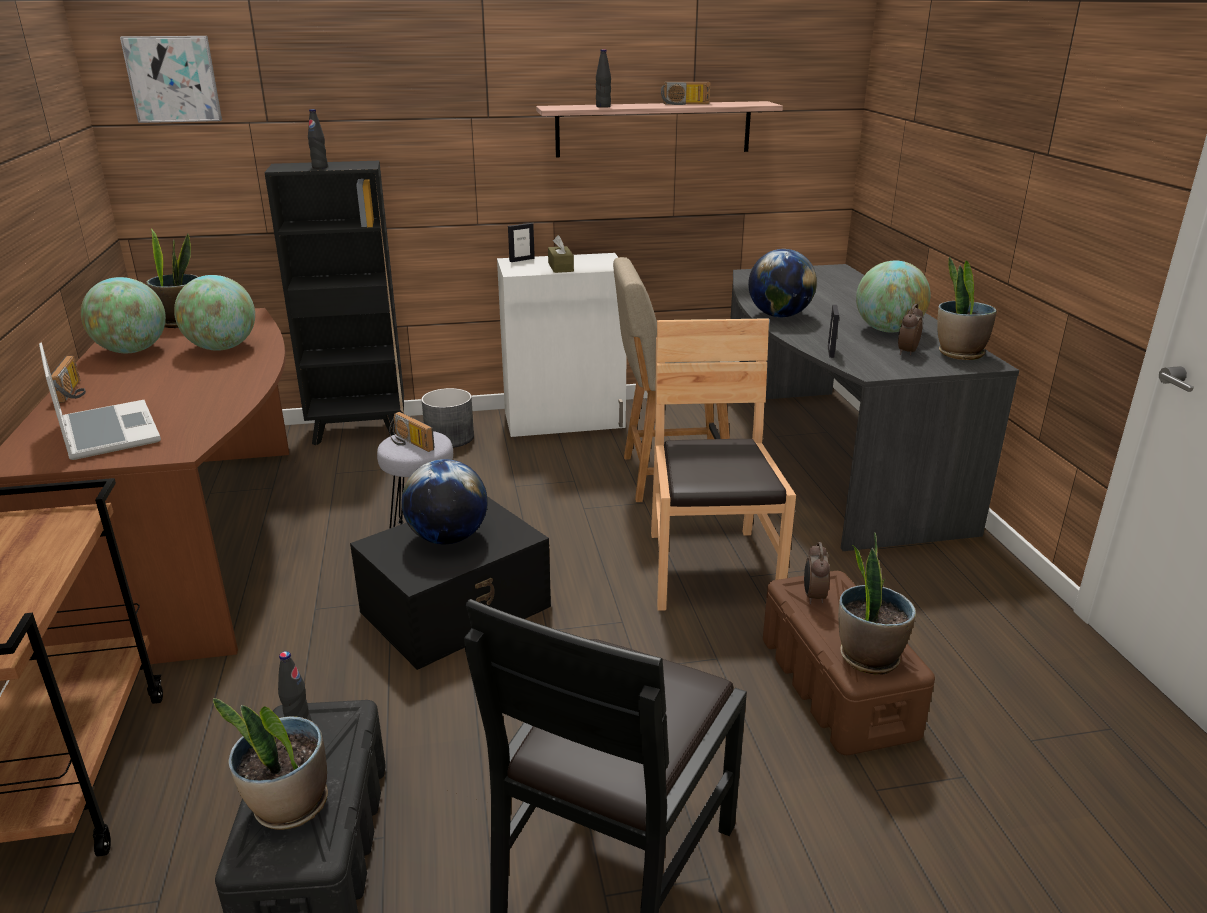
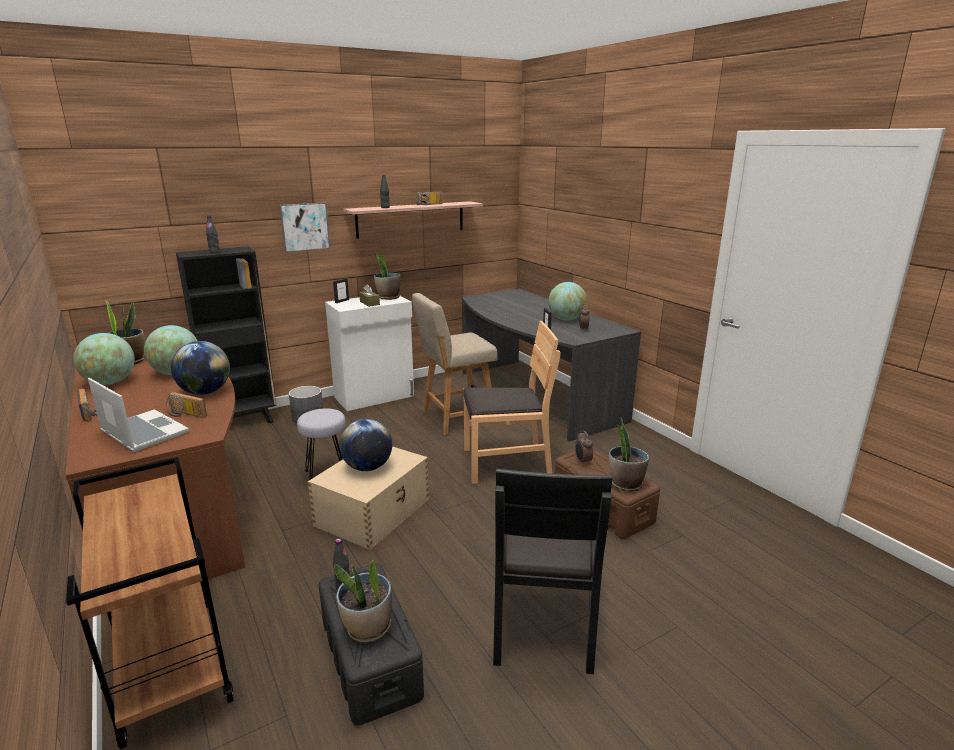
camera: 20 degrees left, 5 degrees down
(173, 79) = (103, 200): picture -> picture (304, 227)
(409, 443) = (318, 417): radio -> radio (184, 414)
(458, 609) = (374, 512): black storage box -> beige storage box
(710, 569) = (506, 463): brown chair -> brown chair turned 105 degrees clockwise
(779, 315) = (506, 318): globe -> globe (205, 392)
(959, 354) = (608, 327): potted plant -> potted plant (388, 297)

